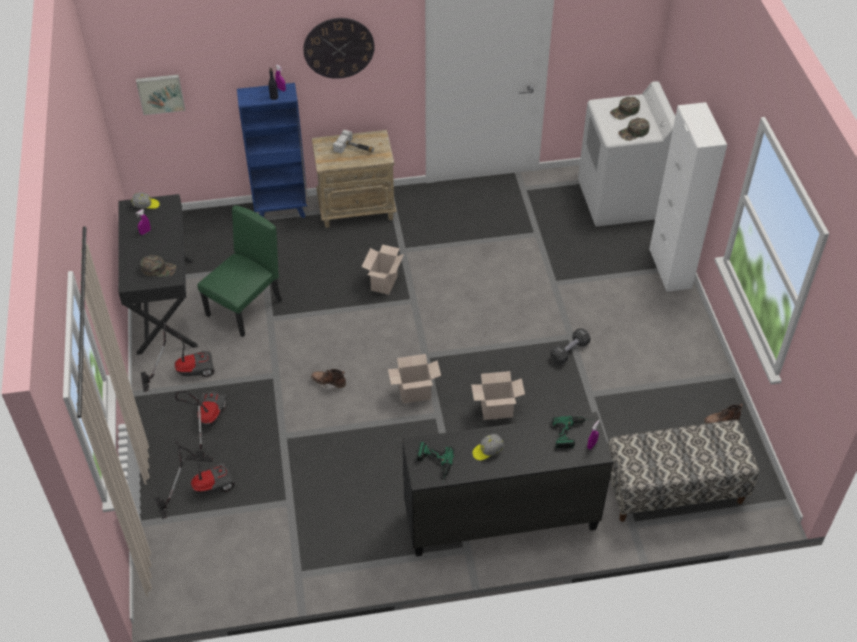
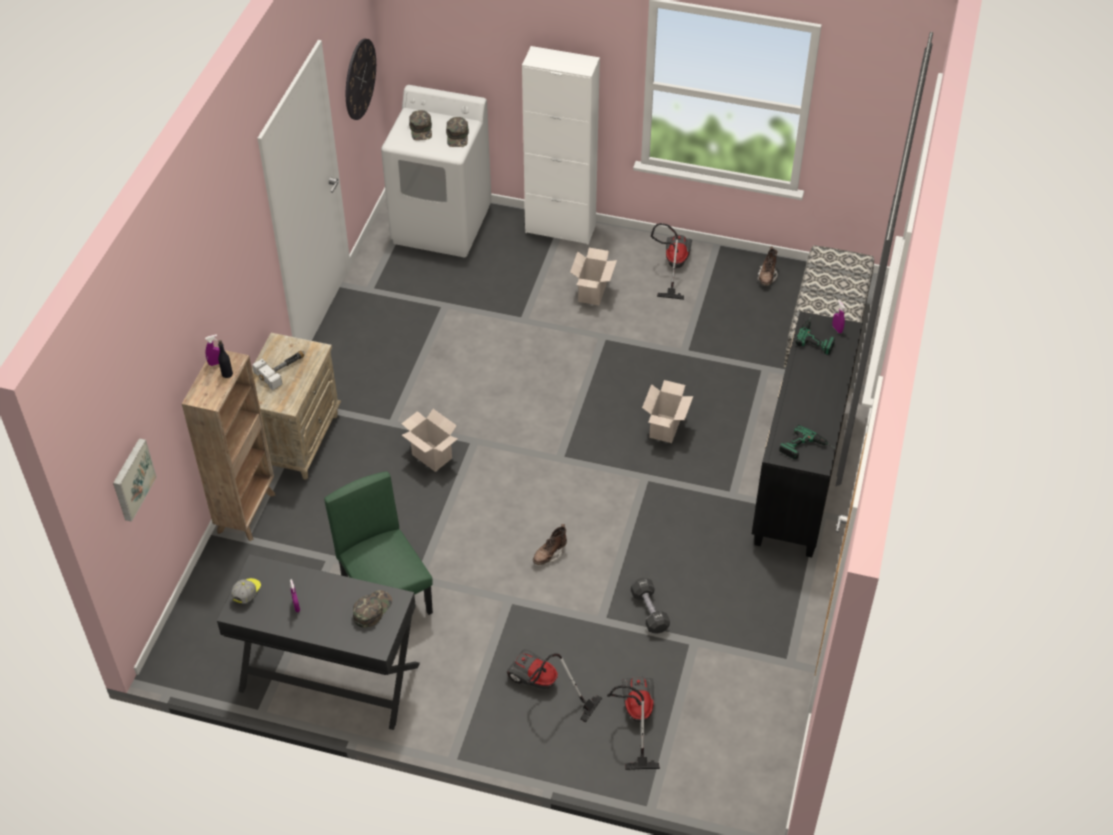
camera: 65 degrees left, 0 degrees up
(184, 371) = (450, 686): vacuum cleaner -> vacuum cleaner (672, 266)
(282, 210) = (247, 511): blue bookcase -> brown bookcase
(338, 48) = (226, 272): wall clock -> wall clock (360, 79)
(414, 394) = (606, 486): cardboard box -> cardboard box (593, 294)
(487, 451) = (809, 403): cap -> none
(569, 351) = (621, 345): black dumbbell -> black dumbbell (649, 611)

